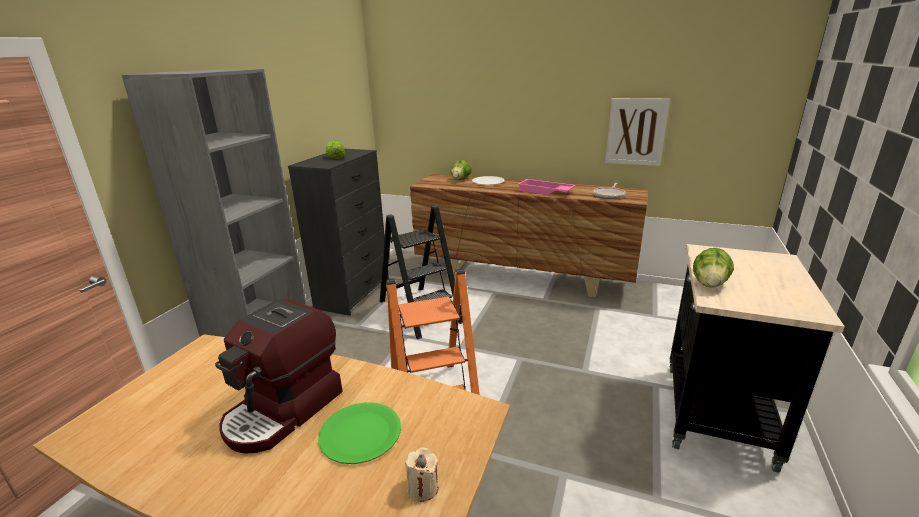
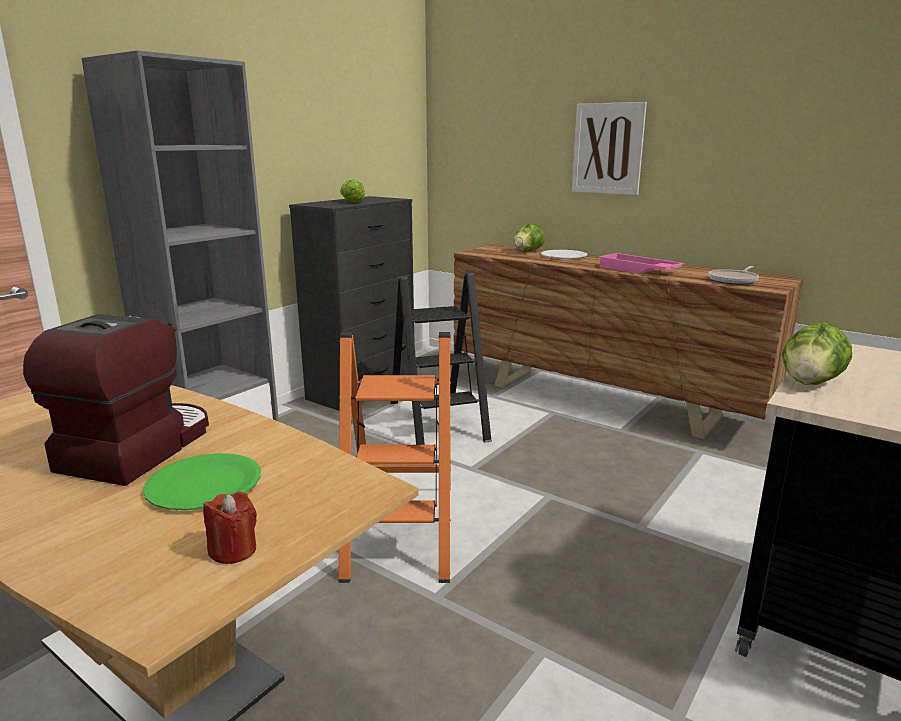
camera: 15 degrees right, 5 degrees down
(284, 410) = (137, 448): coffee machine -> coffee machine turned 150 degrees clockwise
(423, 488) = (233, 550): beige candle -> red candle
(636, 132) = (789, 190): picture -> picture (607, 149)

